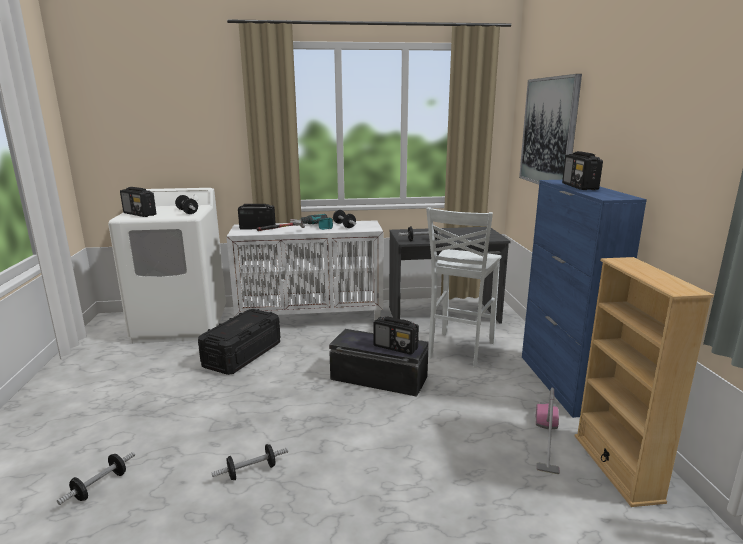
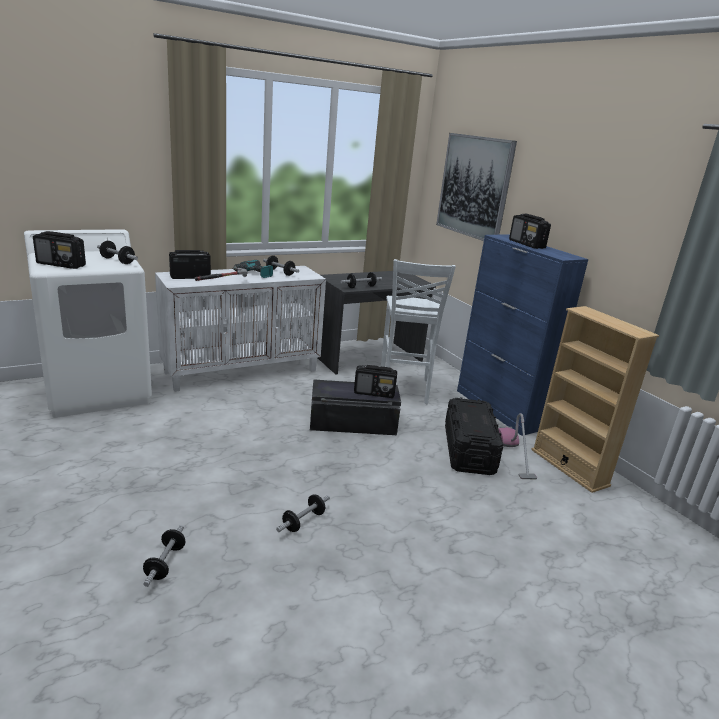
camera: 25 degrees left, 5 degrees up
(243, 354) = (200, 416): black storage box -> black storage box (469, 449)

